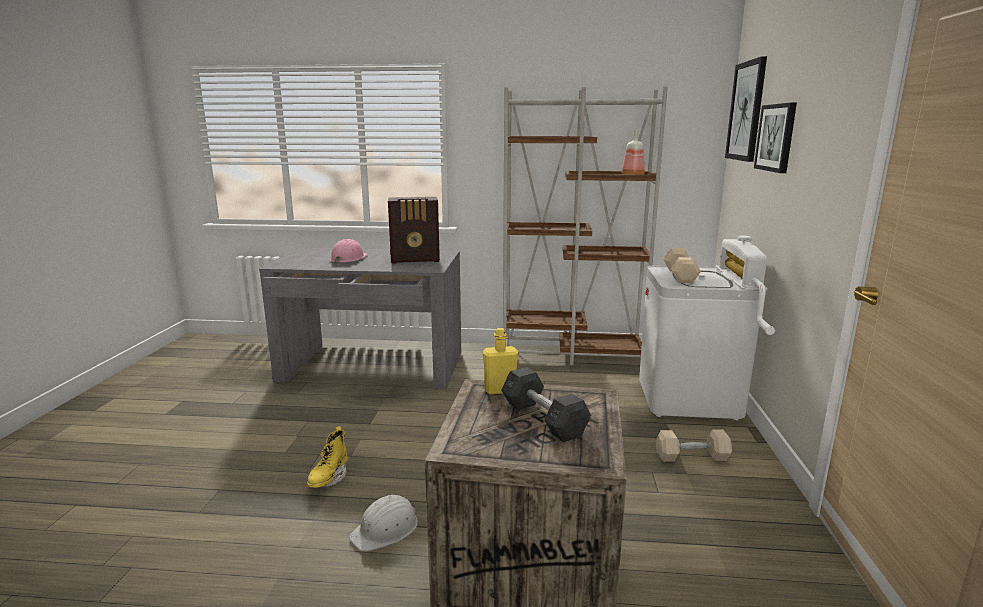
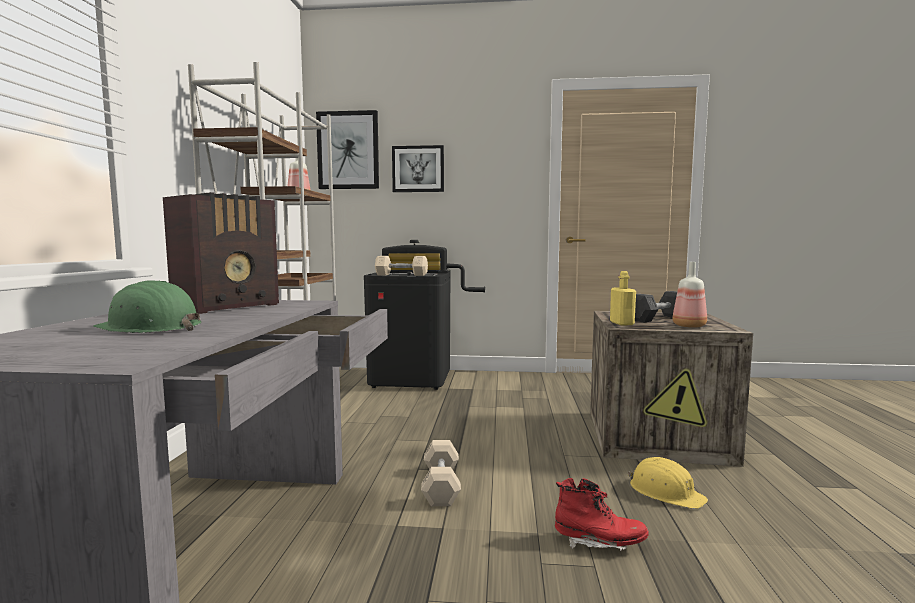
camera: 90 degrees left, 10 degrees down
(329, 478) = (599, 542): yellow boot -> red boot
(348, 259) = (150, 327): pink hard hat -> green hard hat
(386, 529) = (665, 492): white hard hat -> yellow hard hat
(416, 259) = (229, 306): radio -> radio turned 45 degrees clockwise
(480, 427) = (689, 326): none -> bottle
(690, 401) = (413, 379): white washing machine -> black washing machine
(692, 456) = (499, 387): beige dumbbell -> beige dumbbell (441, 485)

